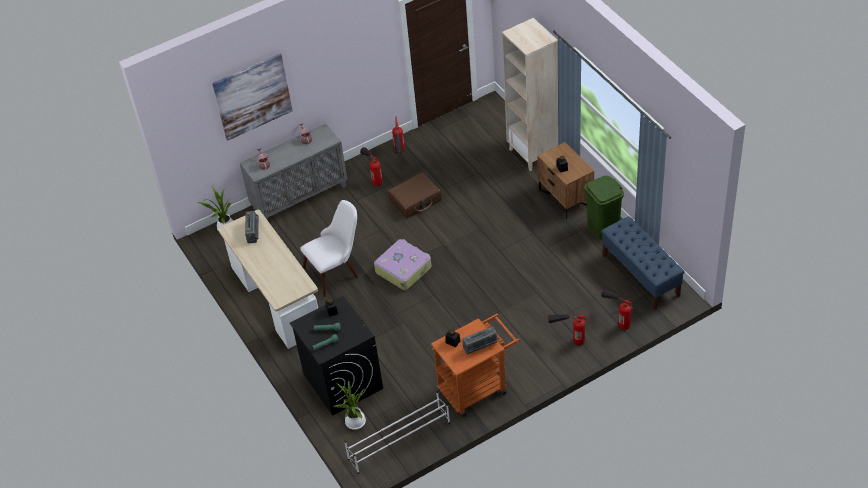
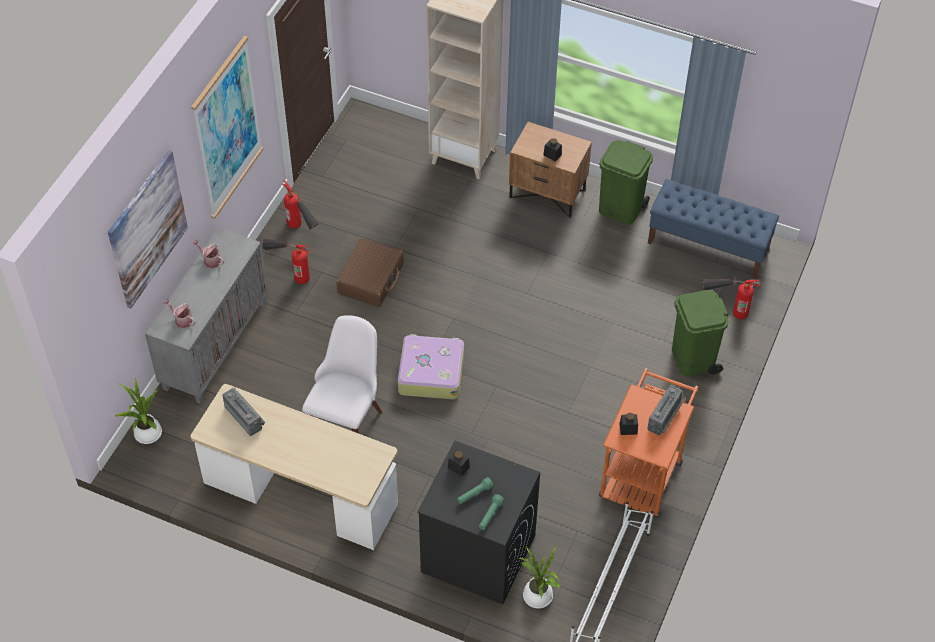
camera: 40 degrees left, 5 degrees up
(345, 61) = (227, 128): none -> picture
(568, 338) = (693, 359): fire extinguisher -> green trash can

